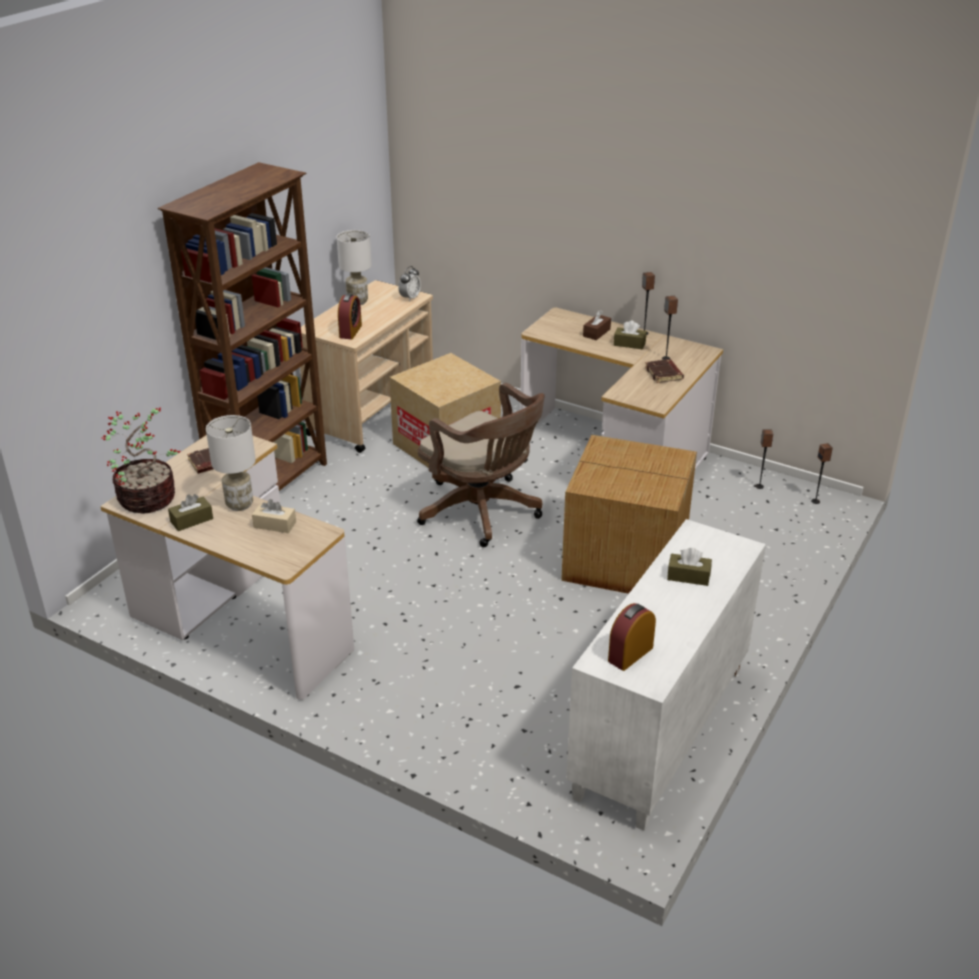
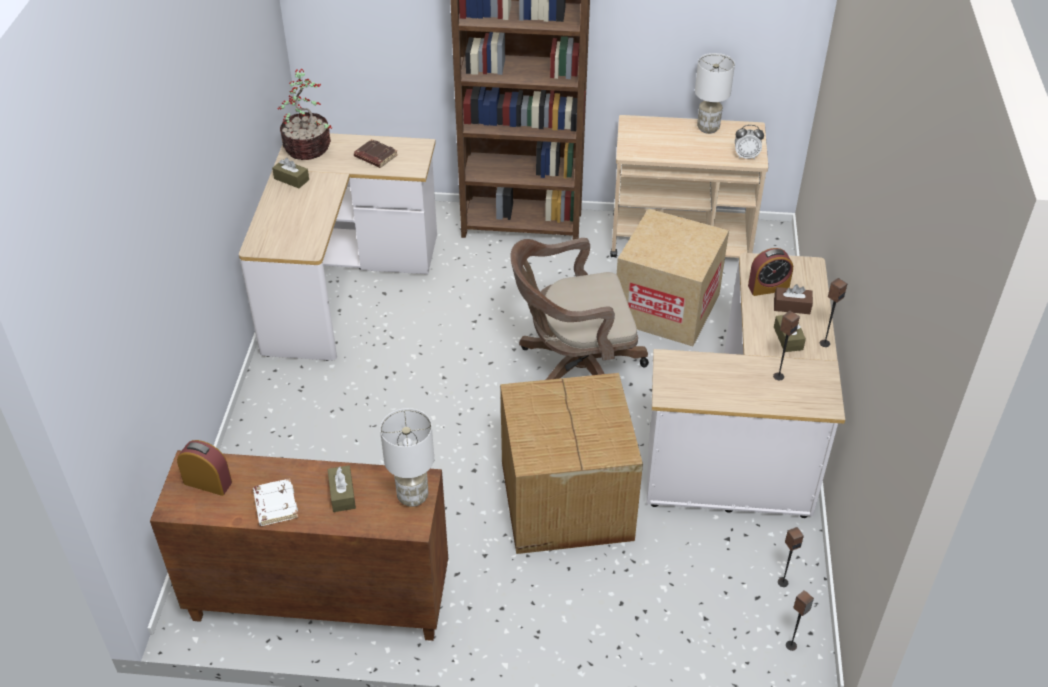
camera: 65 degrees right, 10 degrees up
(240, 504) = (325, 194): white table lamp -> white table lamp (413, 497)
(275, 525) = (307, 221): beige tissue box -> none
(350, 331) = (645, 145): alarm clock -> alarm clock (768, 287)
(483, 513) = (573, 372): brown office chair -> brown office chair turned 60 degrees clockwise
(661, 733) = (318, 600): white cabinet -> brown cabinet
(664, 374) = (741, 384): brown book -> none
(682, 617) = (275, 505): none -> white book

